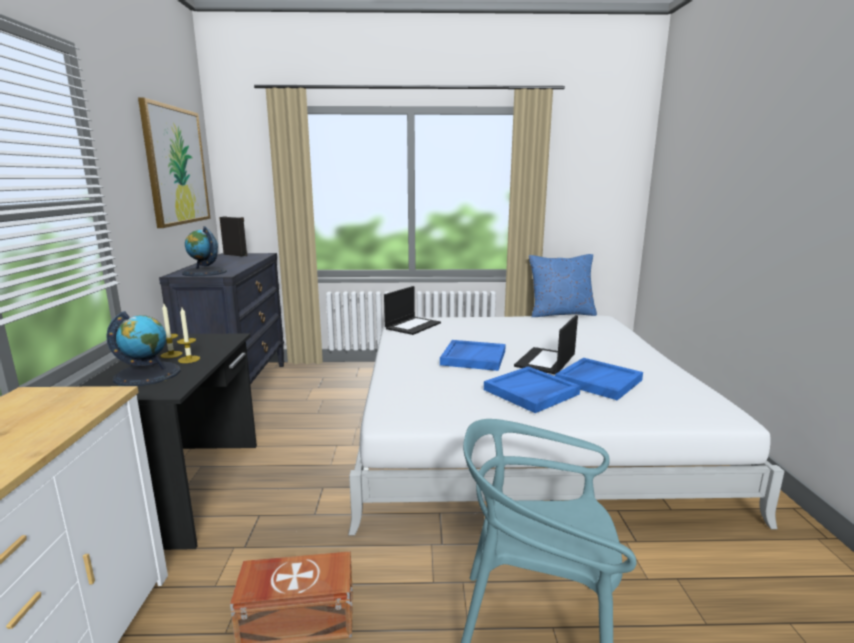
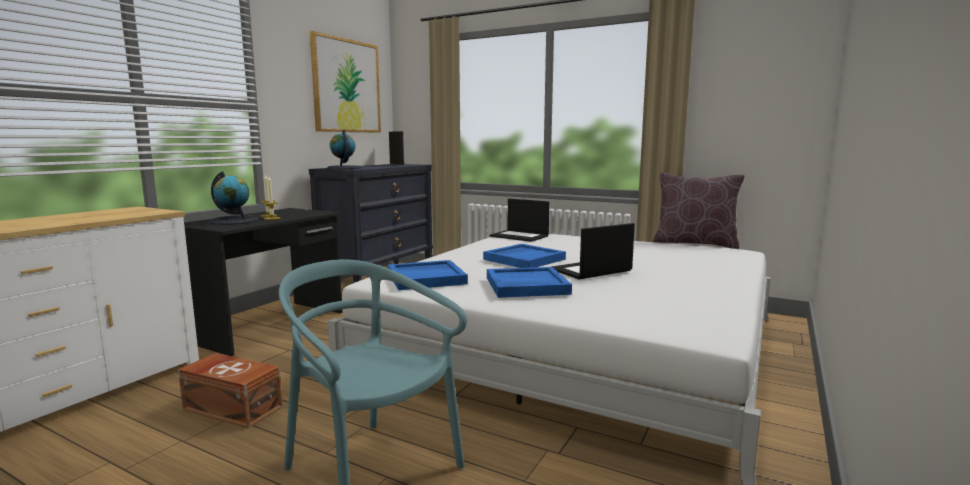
camera: 30 degrees right, 5 degrees down
(413, 325) = (520, 236): laptop -> laptop turned 60 degrees clockwise
(560, 314) = (695, 243): blue pillow -> brown pillow
(598, 381) = (616, 290): blue tray -> blue tray (426, 278)

